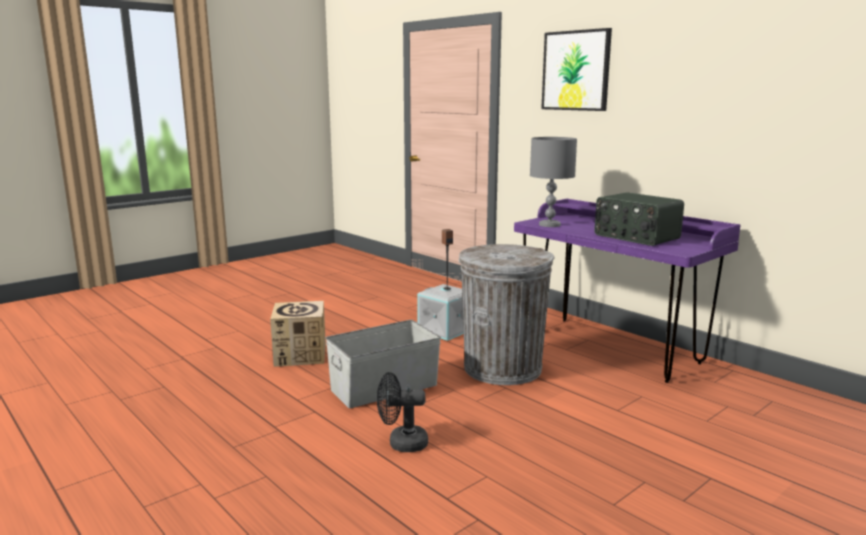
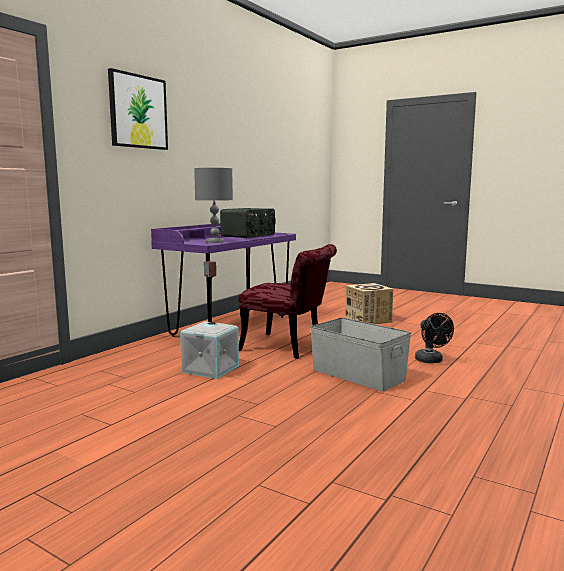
camera: 105 degrees left, 5 degrees down
(300, 355) = (318, 419): cardboard box -> cardboard box (368, 320)
(502, 368) = (289, 347): grey trash can -> red chair

